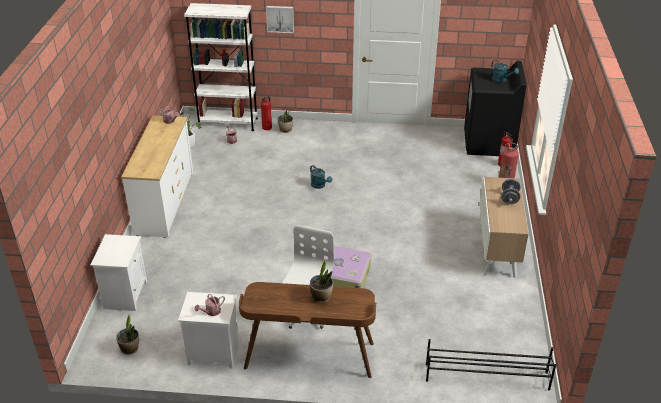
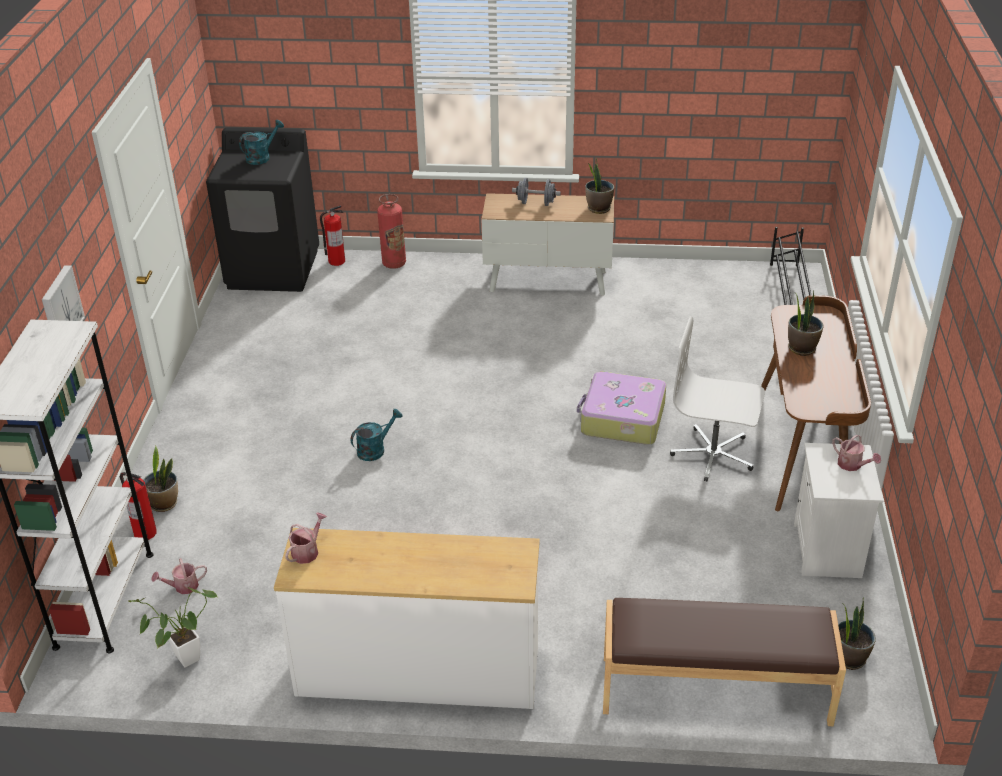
camera: 90 degrees left, 0 degrees up
(125, 294) = (715, 690): white nightstand -> brown bench
(508, 225) = (598, 208): none -> potted plant

